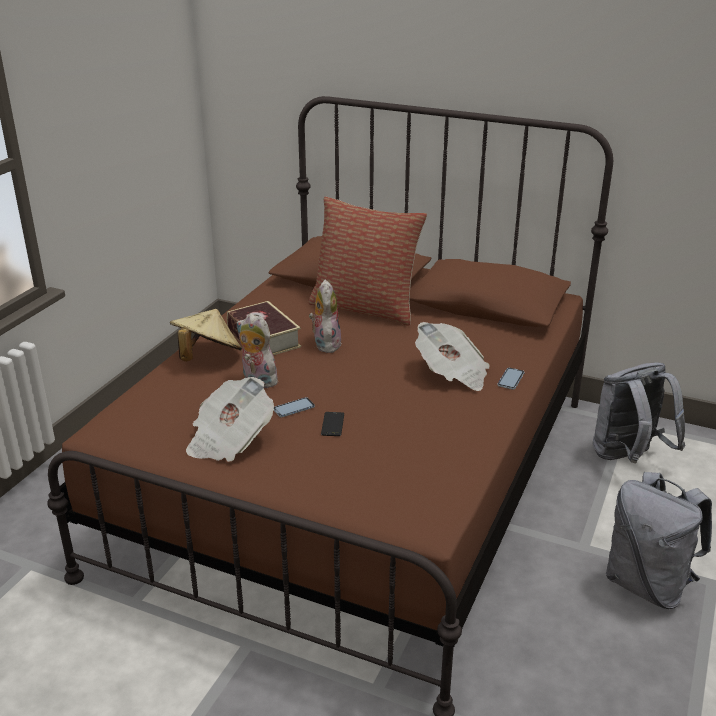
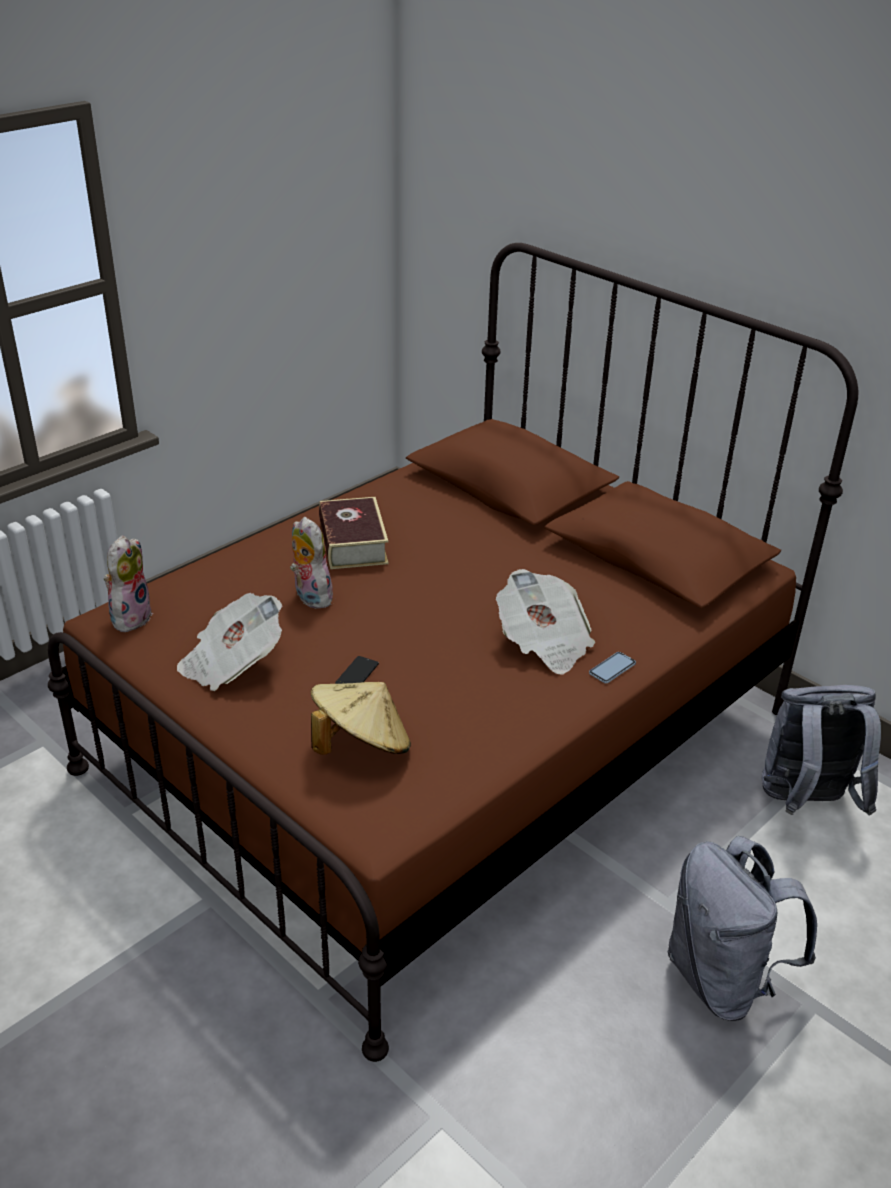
camera: 20 degrees right, 5 degrees up
(207, 357) = (275, 552): beige hat -> beige hat (360, 745)
(294, 408) = (327, 642): phone -> none
(325, 344) = (419, 566): plush toy -> plush toy (130, 617)
(365, 307) = (500, 527): pillow -> none

